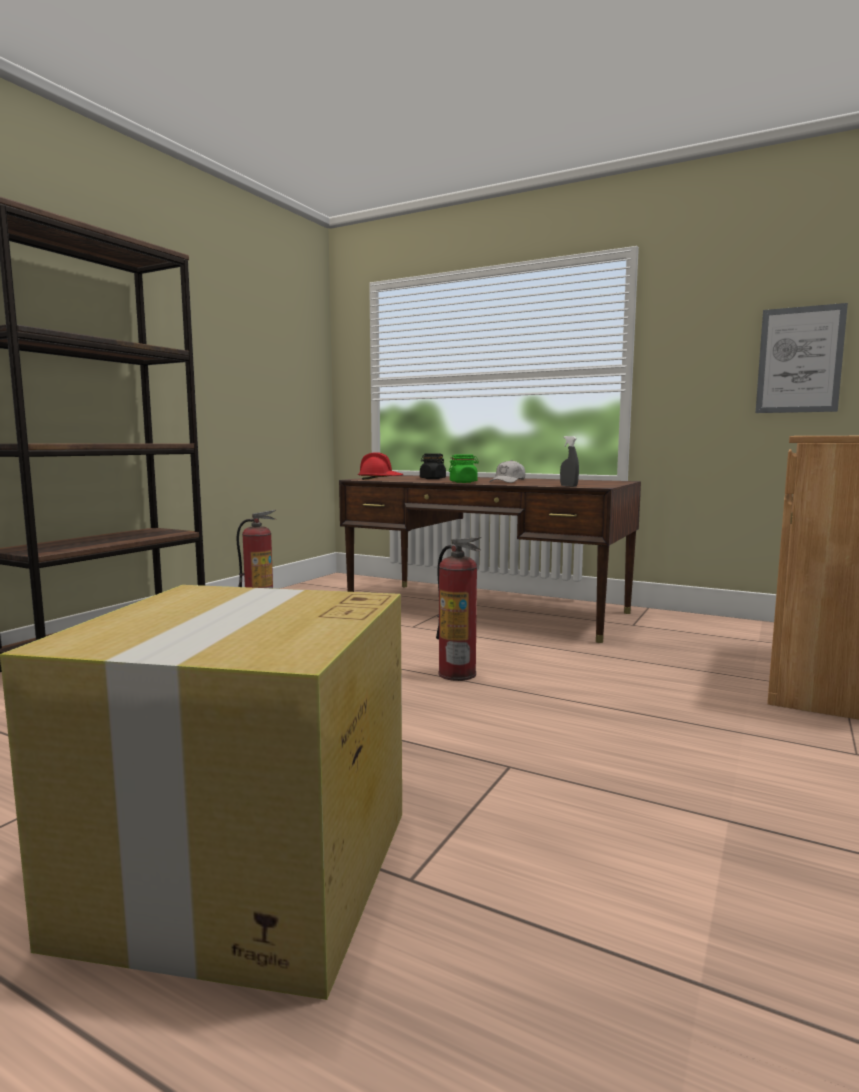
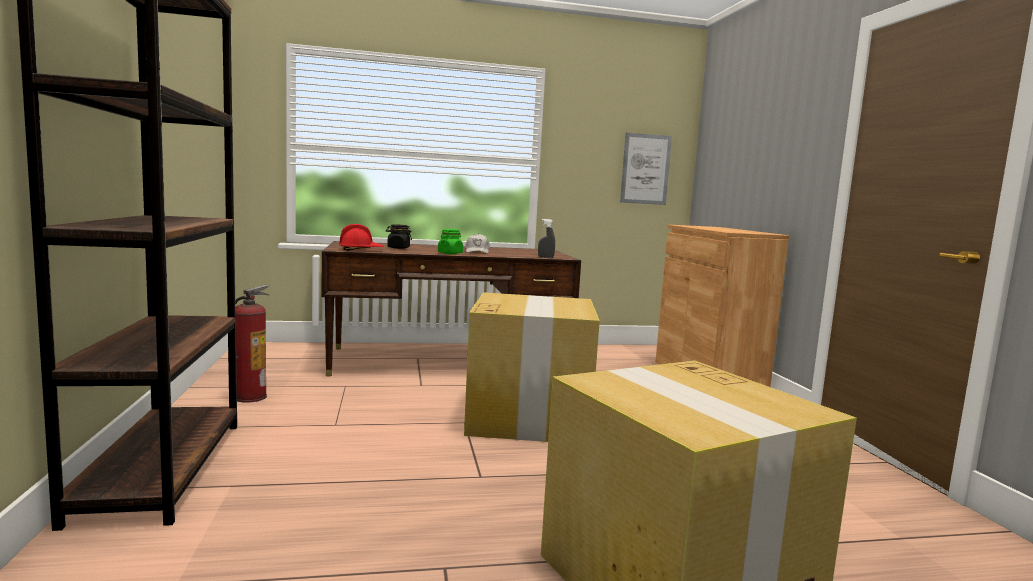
camera: 40 degrees left, 0 degrees up
(457, 674) = (528, 417): fire extinguisher -> cardboard box

